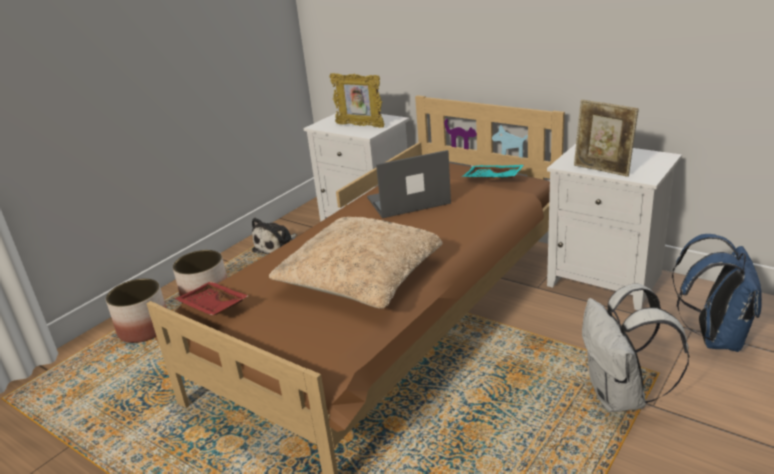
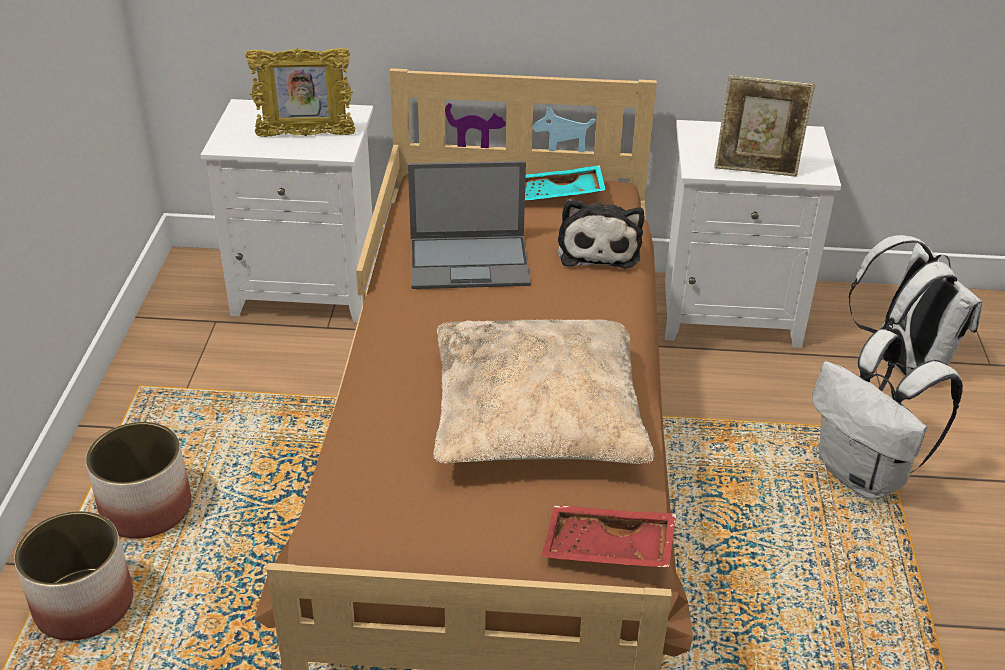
camera: 35 degrees left, 10 degrees up
(212, 307) = (358, 537): red tray -> red tray (607, 550)
(278, 247) = (190, 377): plush toy -> plush toy (598, 248)
(407, 201) = (470, 262): laptop -> laptop turned 135 degrees counterclockwise
(714, 337) = (902, 362): blue backpack -> white backpack

